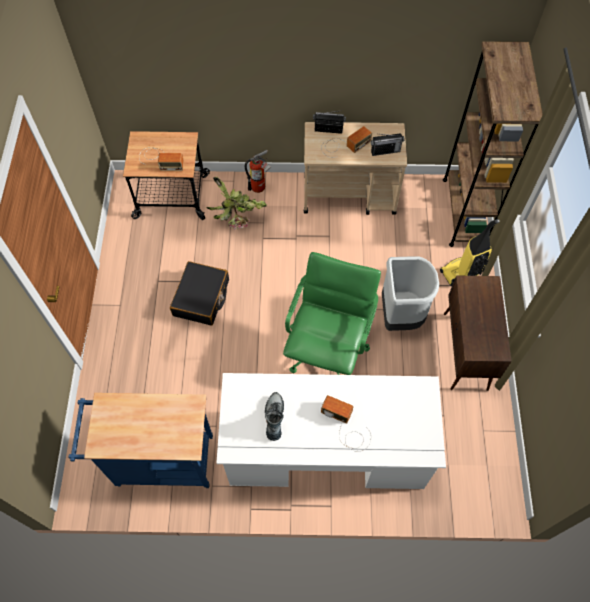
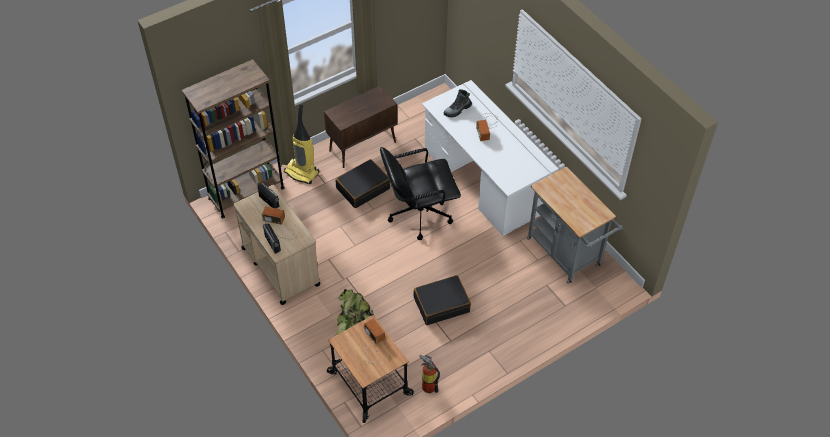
camera: 125 degrees left, 10 degrees down
(159, 461) = (566, 255): blue cart -> grey cart
(260, 187) = (315, 328): fire extinguisher -> fire extinguisher (428, 385)
(274, 417) = (511, 158): boot -> boot (457, 110)
(327, 348) = (419, 213): green office chair -> black office chair
(401, 316) = (363, 188): grey trash can -> black suitcase

